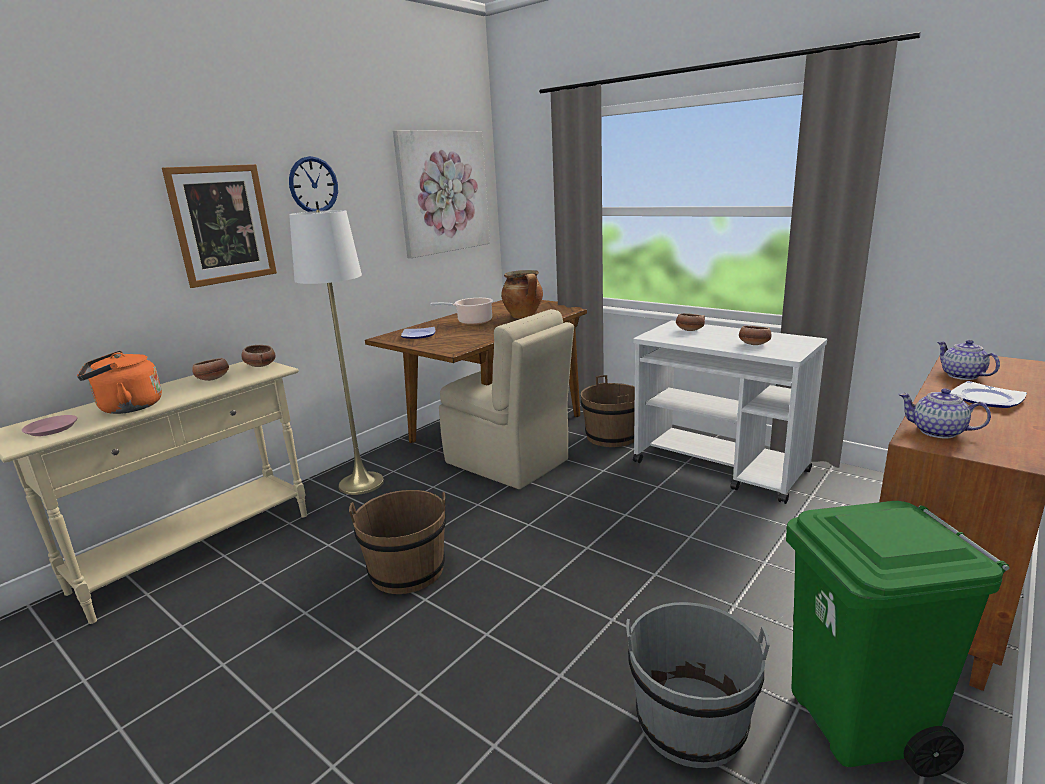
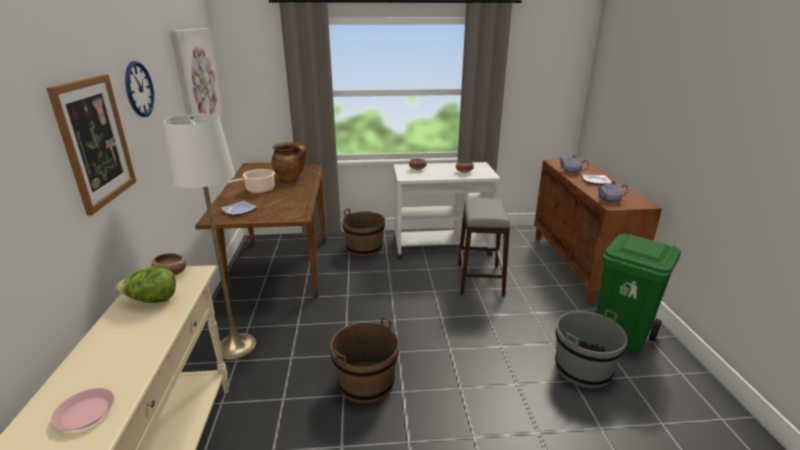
camera: 45 degrees left, 5 degrees up
(127, 408) = (125, 358): orange kettle -> none
(213, 379) = (152, 300): bowl -> lettuce
(508, 462) = (325, 287): beige chair -> none
(713, 527) = (479, 279): none -> grey stool

